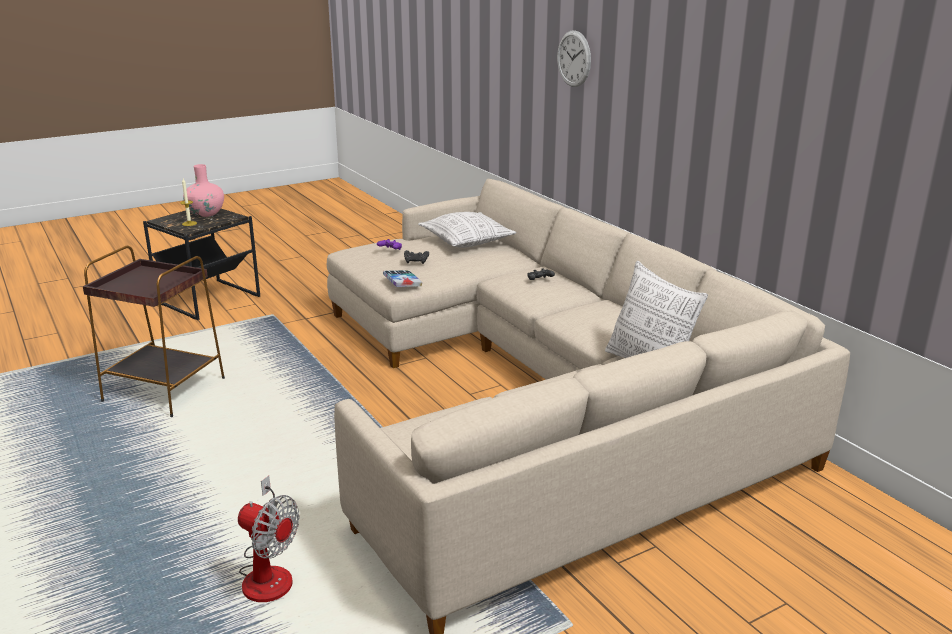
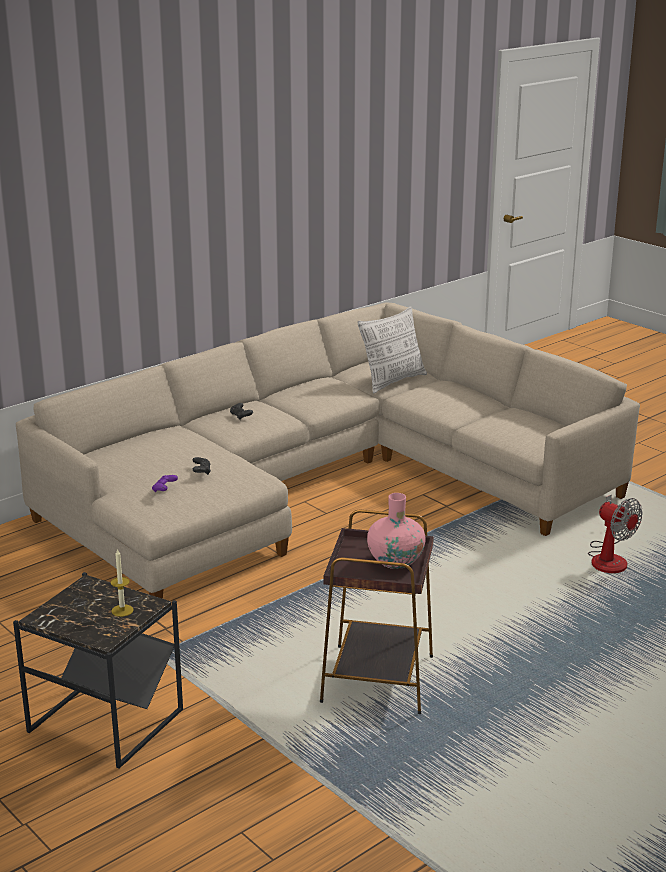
camera: 100 degrees left, 0 degrees up
(206, 213) = (71, 609): pink vase -> pink vase (395, 561)
(268, 572) = (609, 558): fan -> fan turned 120 degrees clockwise
(402, 282) = (254, 476): book -> none
(467, 241) = (132, 453): pillow -> none
(574, 58) = (102, 228): wall clock -> none

